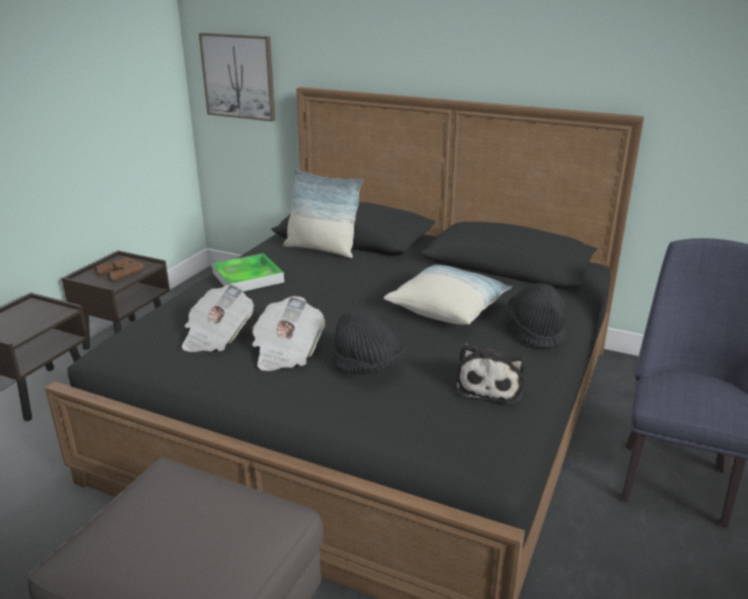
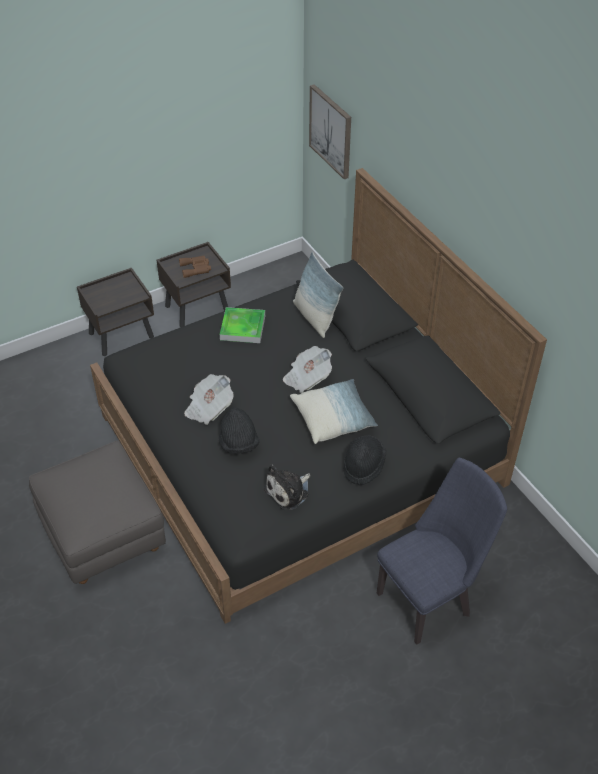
camera: 35 degrees right, 20 degrees up
(217, 337) = (184, 376): newspaper -> newspaper (307, 378)

